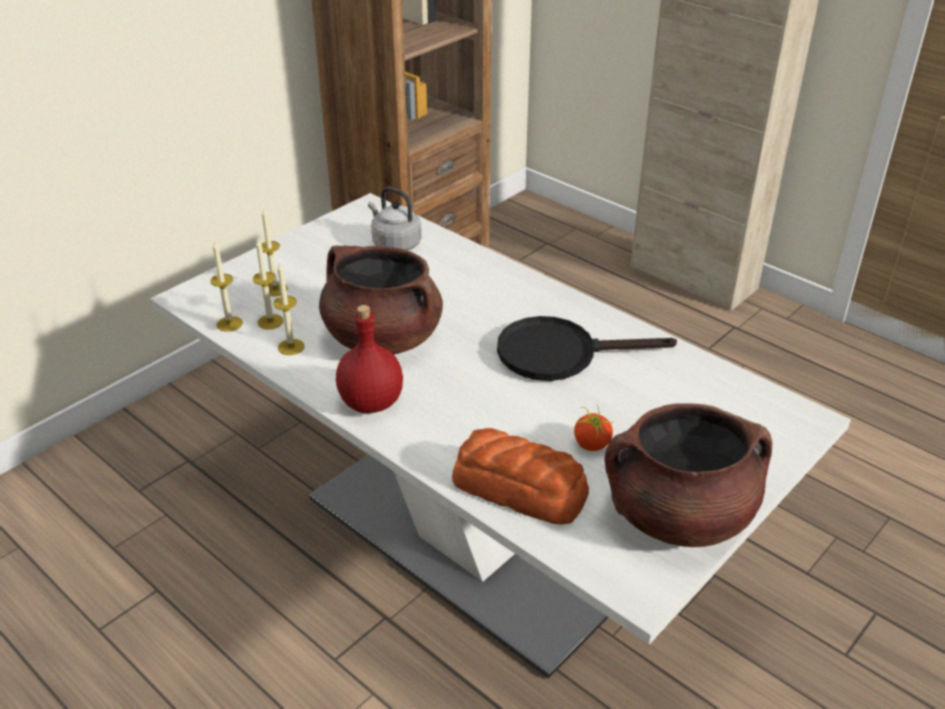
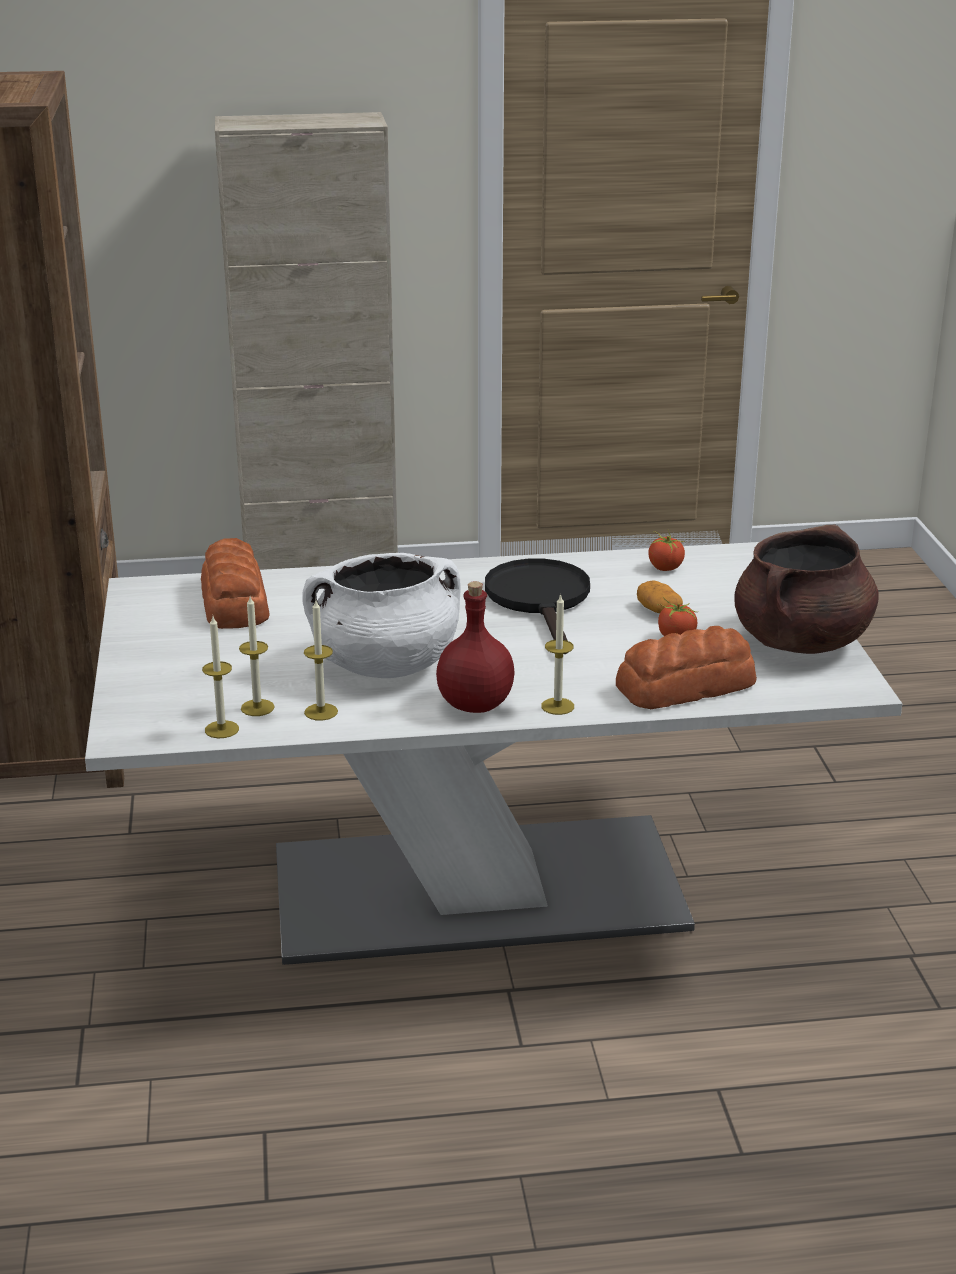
camera: 50 degrees left, 10 degrees down
(275, 289) = (202, 686): candle -> candle (557, 706)
(382, 338) = (385, 665): brown cooking pot -> white cooking pot
(394, 244) = (234, 601): grey kettle -> bread
(560, 353) = (541, 601): black frying pan -> black frying pan turned 135 degrees clockwise
(623, 414) = (658, 611): none -> potato
(699, 382) = (665, 568): none -> tomato

